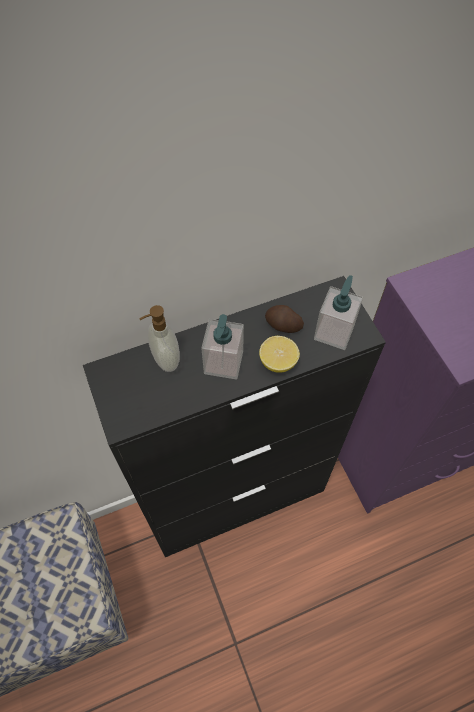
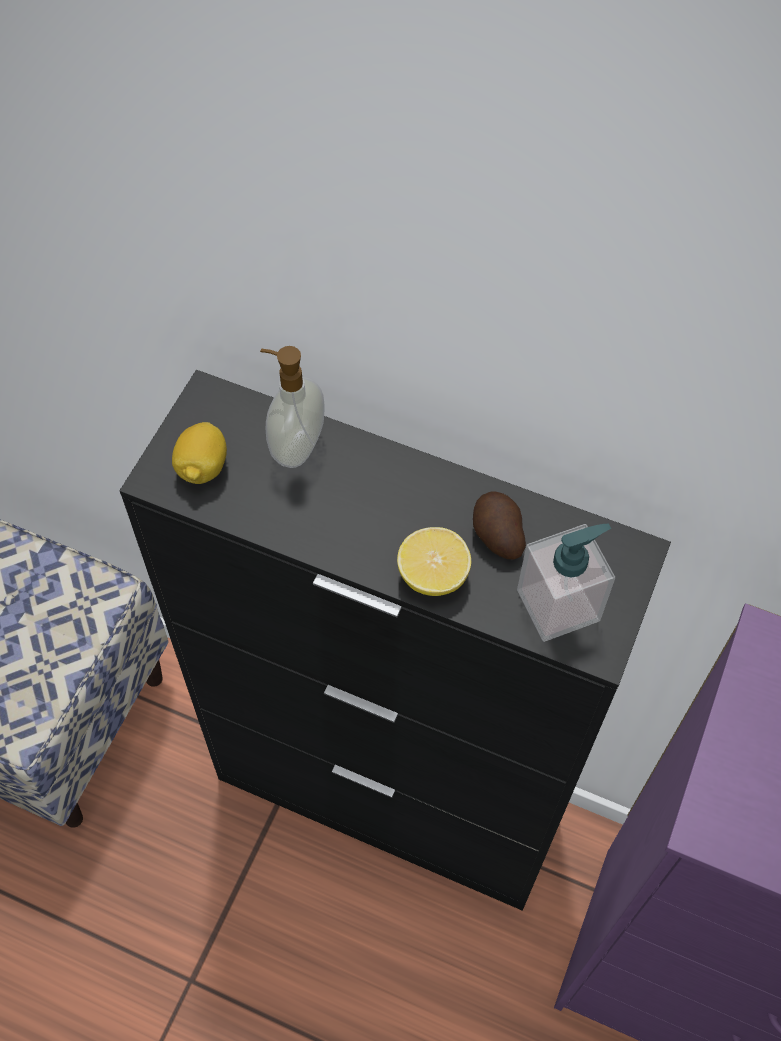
camera: 45 degrees right, 0 degrees up
(135, 402) = (202, 467): none -> lemon
(223, 362) = (362, 513): soap dispenser -> none

